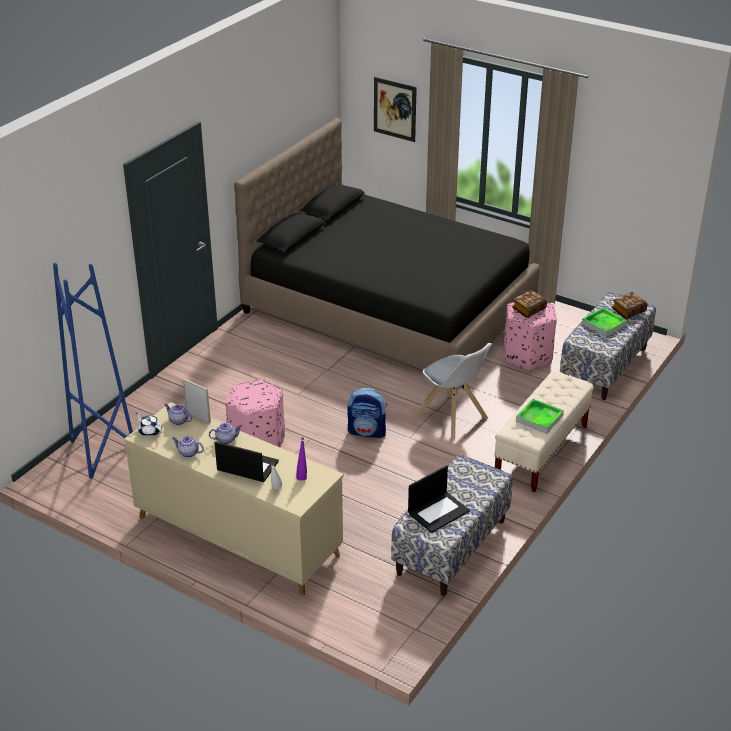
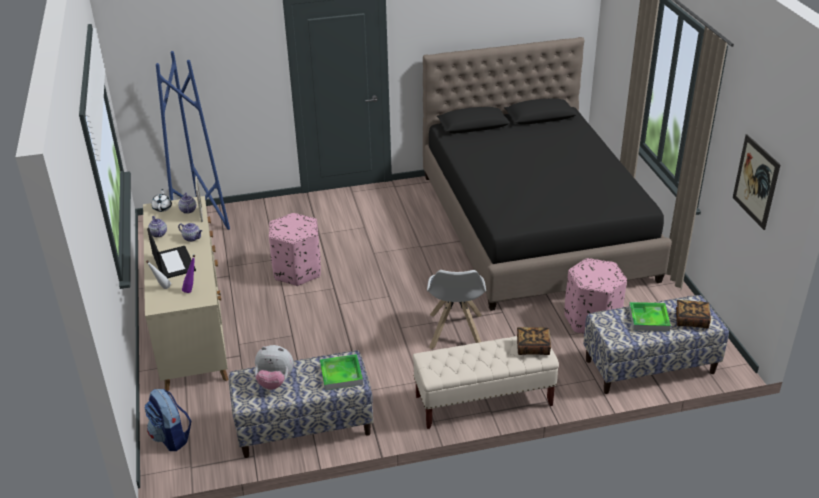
camera: 45 degrees right, 0 degrees up
(367, 432) = (378, 306): backpack -> backpack (171, 437)
(394, 109) = (623, 42): picture -> picture (756, 181)
(438, 511) = (275, 382): laptop -> plush toy
(528, 310) = (595, 271): book -> book (533, 348)
(539, 418) = (464, 362): tray -> tray (341, 374)

